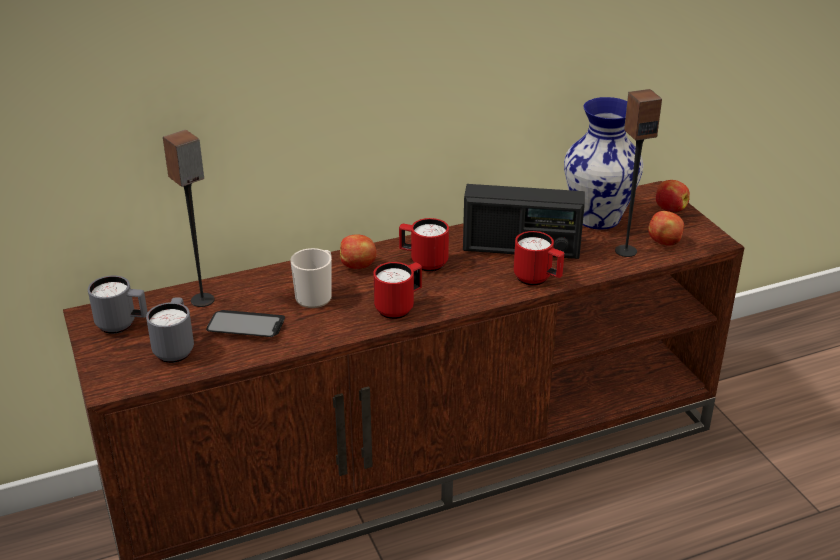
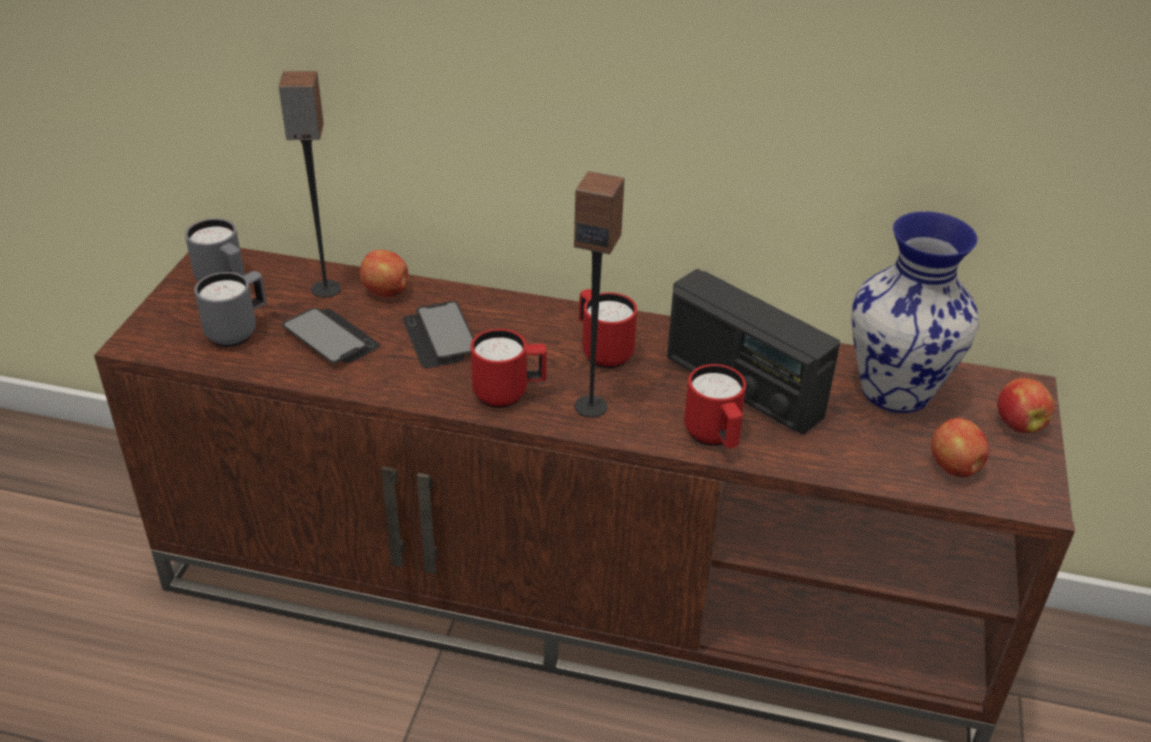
camera: 35 degrees right, 5 degrees up
(316, 296) = (440, 337): mug -> phone
(358, 266) = (526, 322): apple -> apple (387, 292)
(625, 251) = (882, 453): speaker -> speaker (591, 406)

